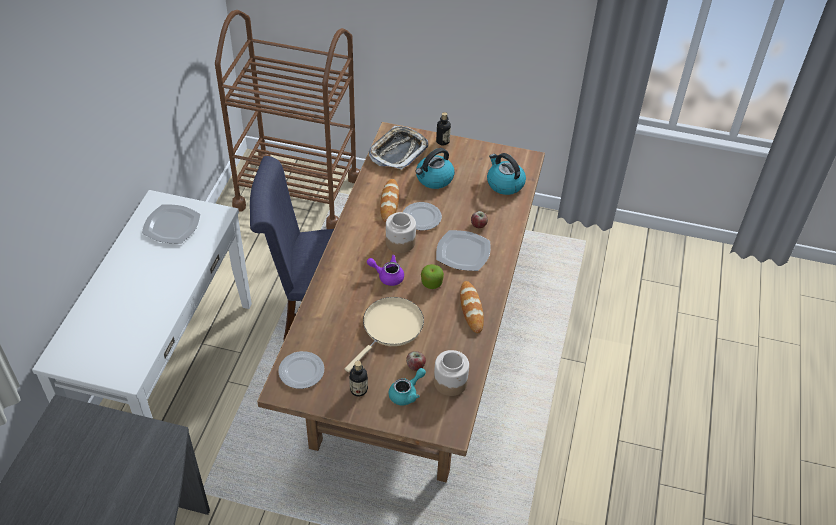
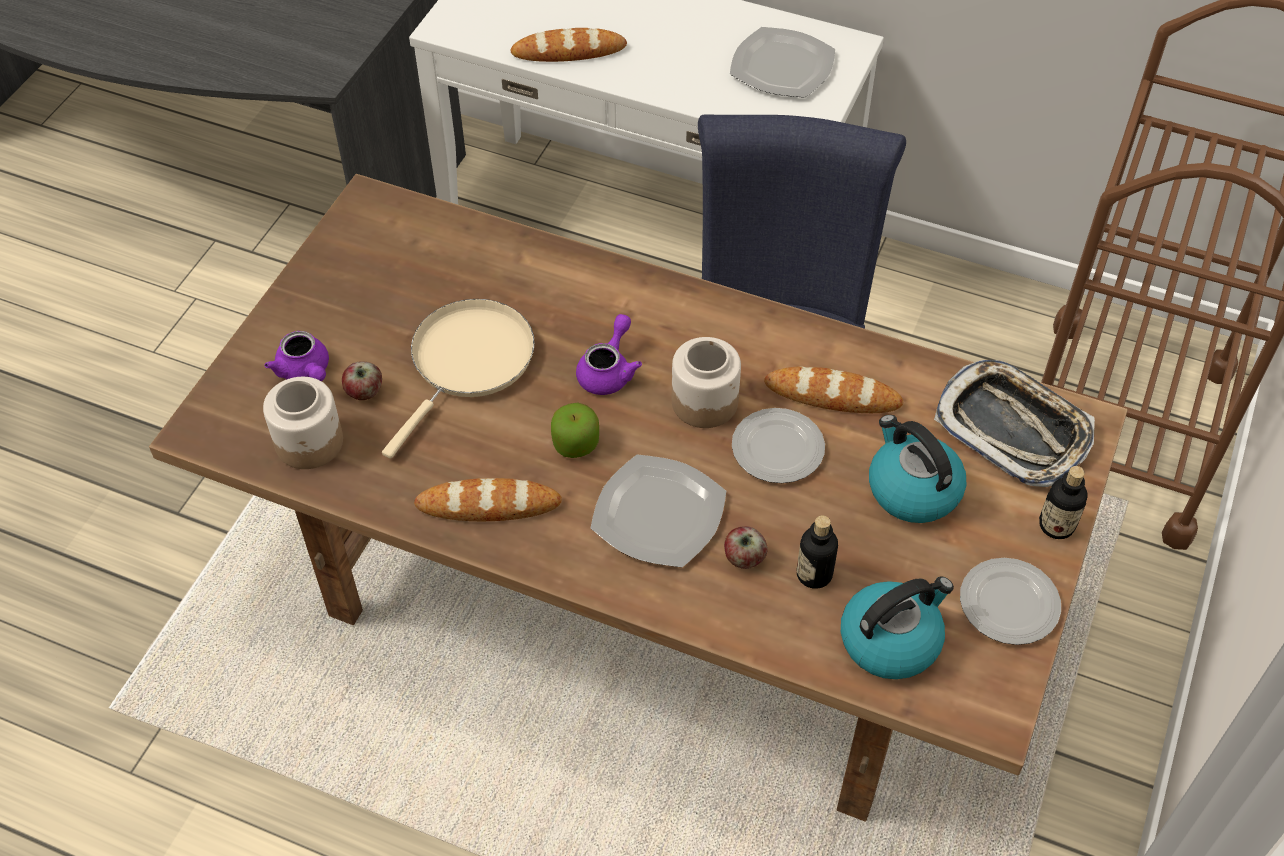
camera: 100 degrees right, 5 degrees up
(155, 314) = (569, 51): none -> bread
(302, 372) = (399, 230): plate -> plate (1008, 605)
(358, 390) = (335, 304): bottle -> bottle (814, 574)
(390, 328) = (468, 362): beige frying pan -> beige frying pan turned 105 degrees counterclockwise
(406, 393) = (305, 372): turquoise teapot -> purple teapot

